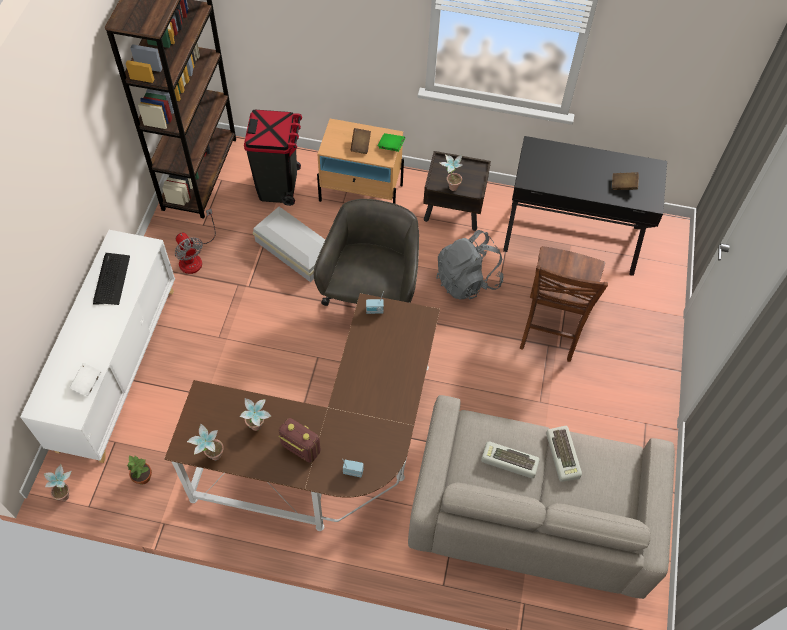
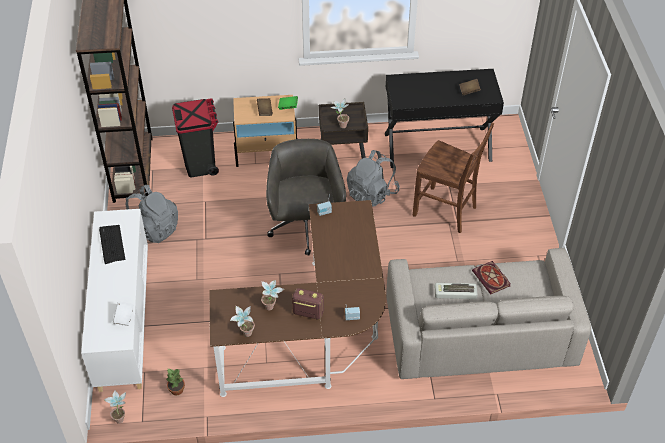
camera: 15 degrees left, 10 degrees down
(194, 257) = (154, 229): fan -> grey backpack
(295, 248) = (231, 204): white storage box -> none
(550, 329) = (446, 211): brown chair -> brown chair turned 60 degrees counterclockwise
(564, 455) = (492, 279): keyboard -> book

